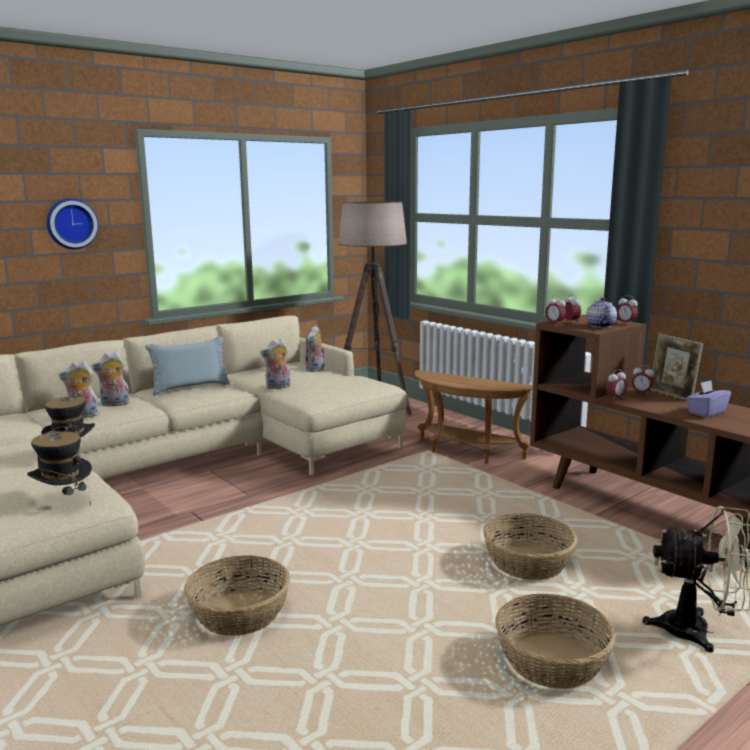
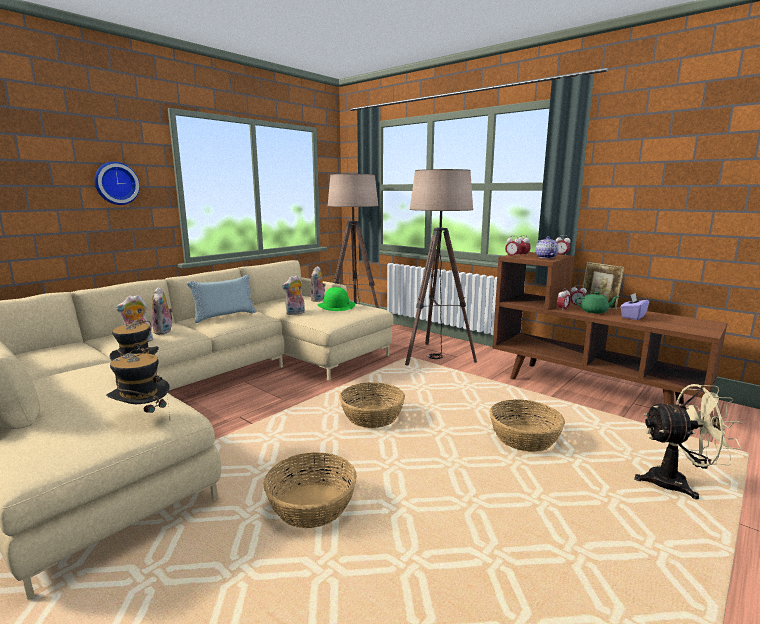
camera: 10 degrees left, 0 degrees up
(114, 404) = (164, 331): plush toy -> plush toy turned 75 degrees counterclockwise
(333, 379) = (336, 306): none -> green hat
(465, 452) = (436, 357): brown side table -> floor lamp
(552, 661) = (587, 521): basket -> basket (372, 416)
(658, 403) = (594, 311): none -> green teapot

